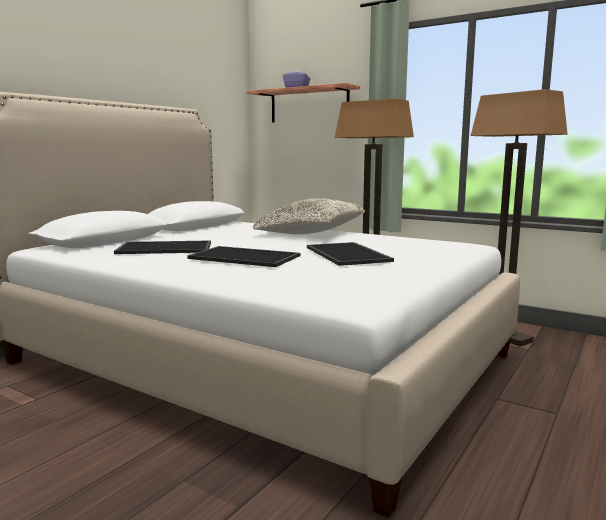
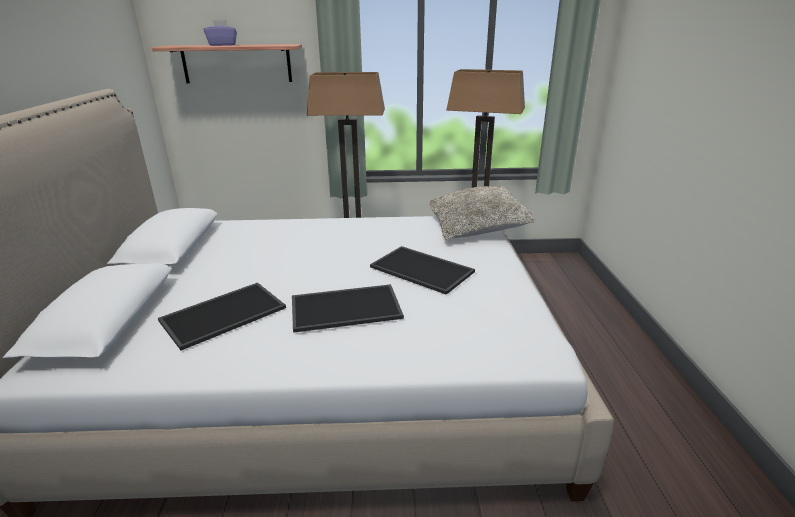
camera: 35 degrees left, 15 degrees up
(310, 233) = (323, 232): beige pillow -> beige pillow (476, 226)

